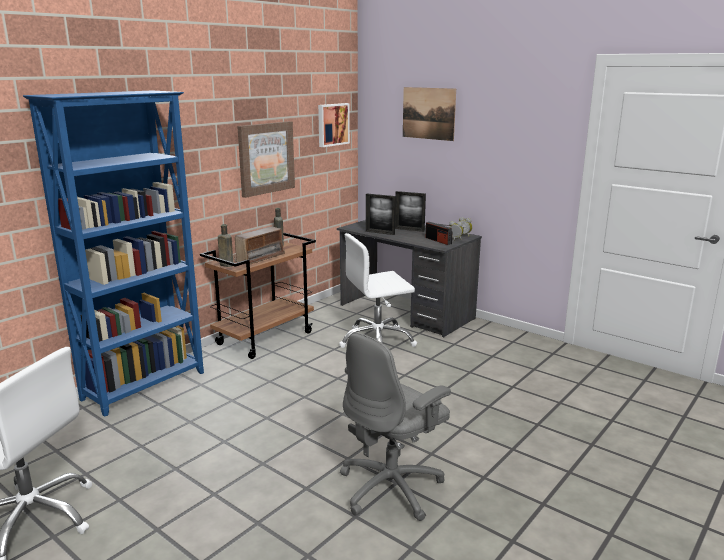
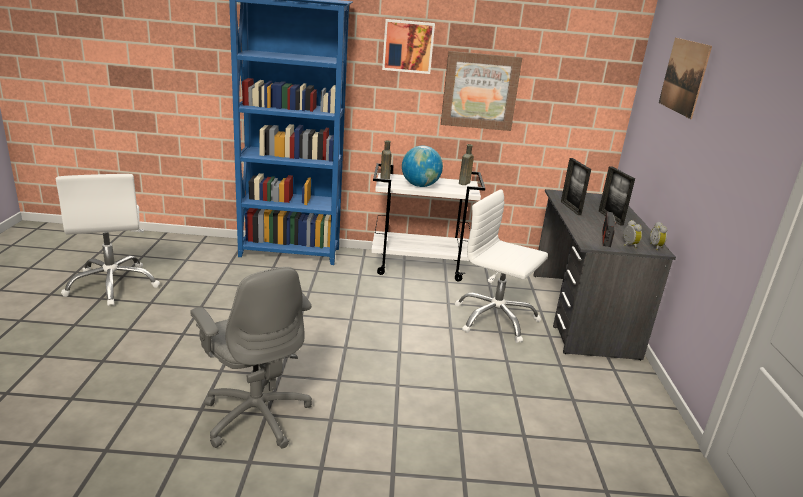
camera: 50 degrees right, 5 degrees up
(260, 258) = (420, 185): radio -> globe
(265, 338) = (420, 266): brown cart -> white cart
(332, 124) = (591, 72): picture -> picture (408, 46)
(392, 487) = (256, 415): grey office chair -> grey office chair turned 135 degrees counterclockwise

